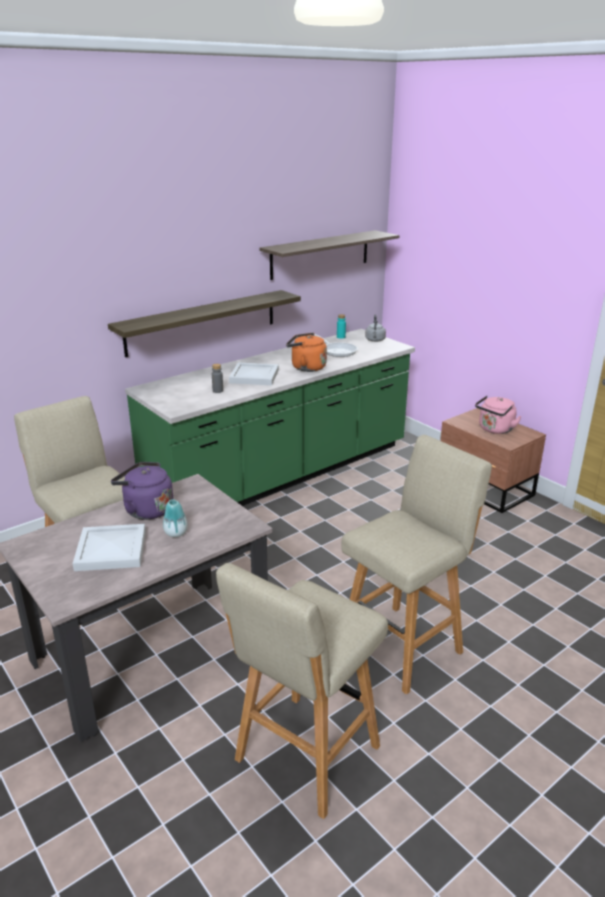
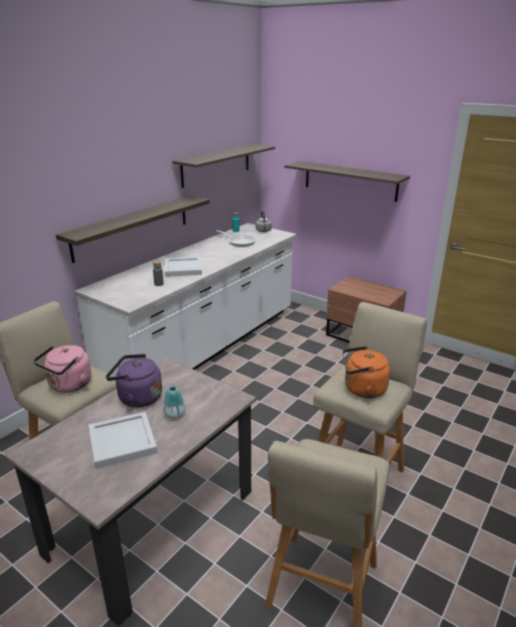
camera: 15 degrees left, 0 degrees up
(282, 475) = (205, 347): green counter -> white counter
(306, 367) = (222, 257): orange kettle -> orange kettle (362, 389)
(487, 284) = (350, 181): none -> shelf
(494, 429) = (369, 291): pink kettle -> pink kettle (68, 385)

